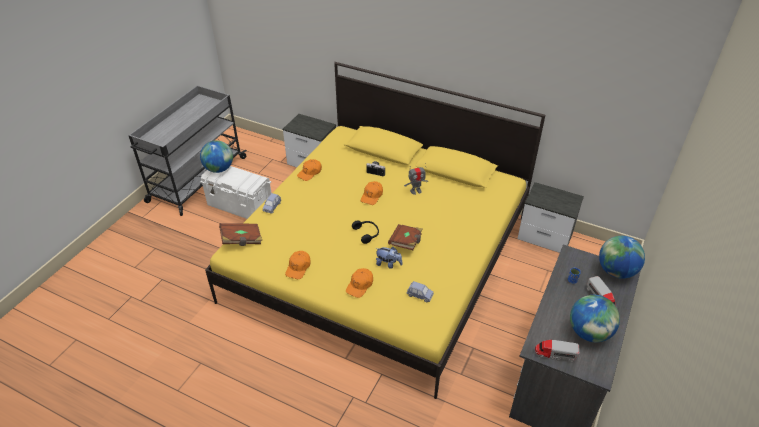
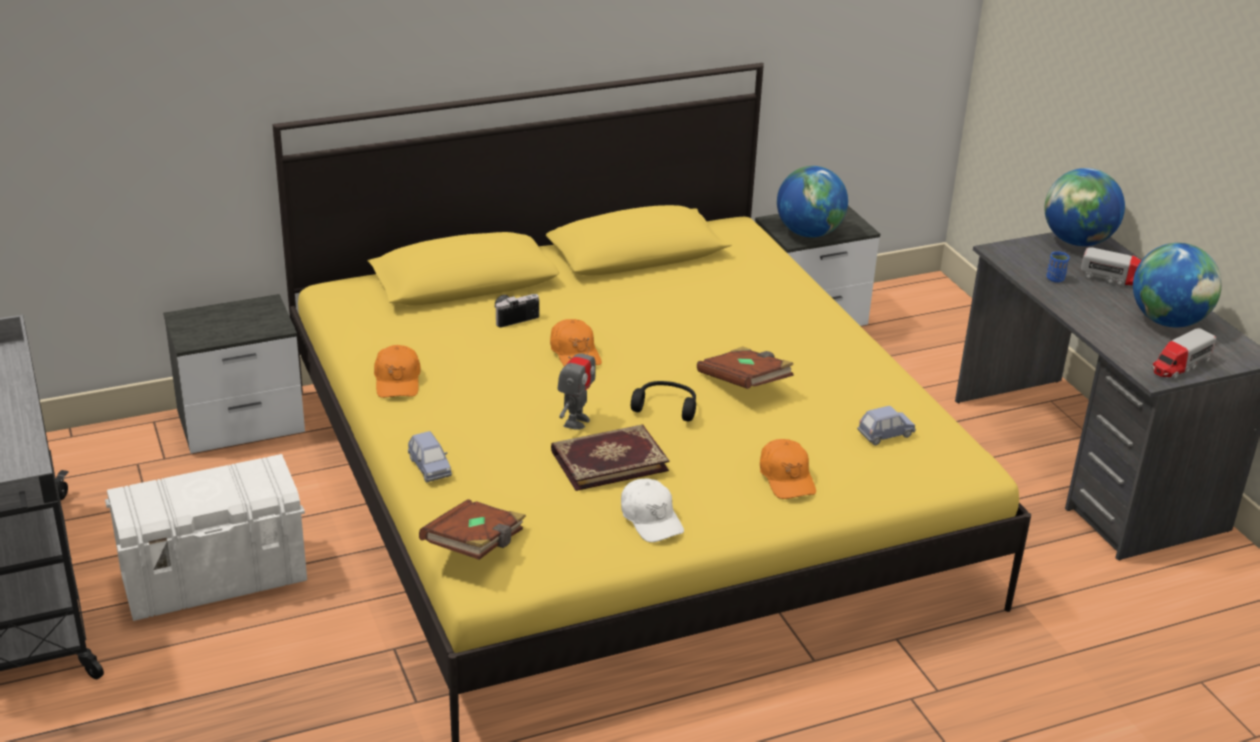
camera: 50 degrees left, 10 degrees down
(219, 169) = (142, 498): globe -> globe (808, 233)
(298, 267) = (651, 519): orange cap -> white cap
(318, 239) = (608, 460): none -> book
(388, 264) = (772, 426): plush toy -> none
(416, 191) = (629, 310): toy robot -> toy robot (576, 421)

